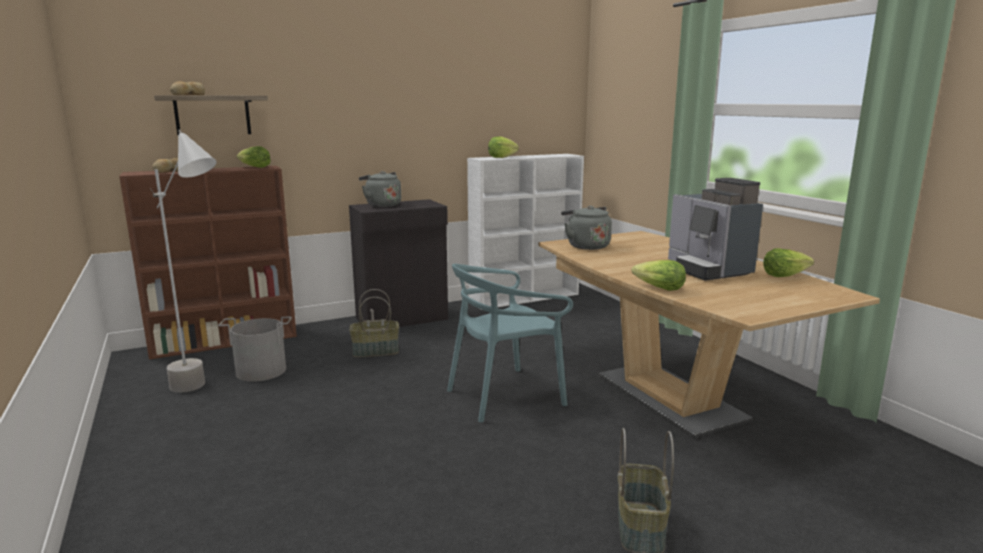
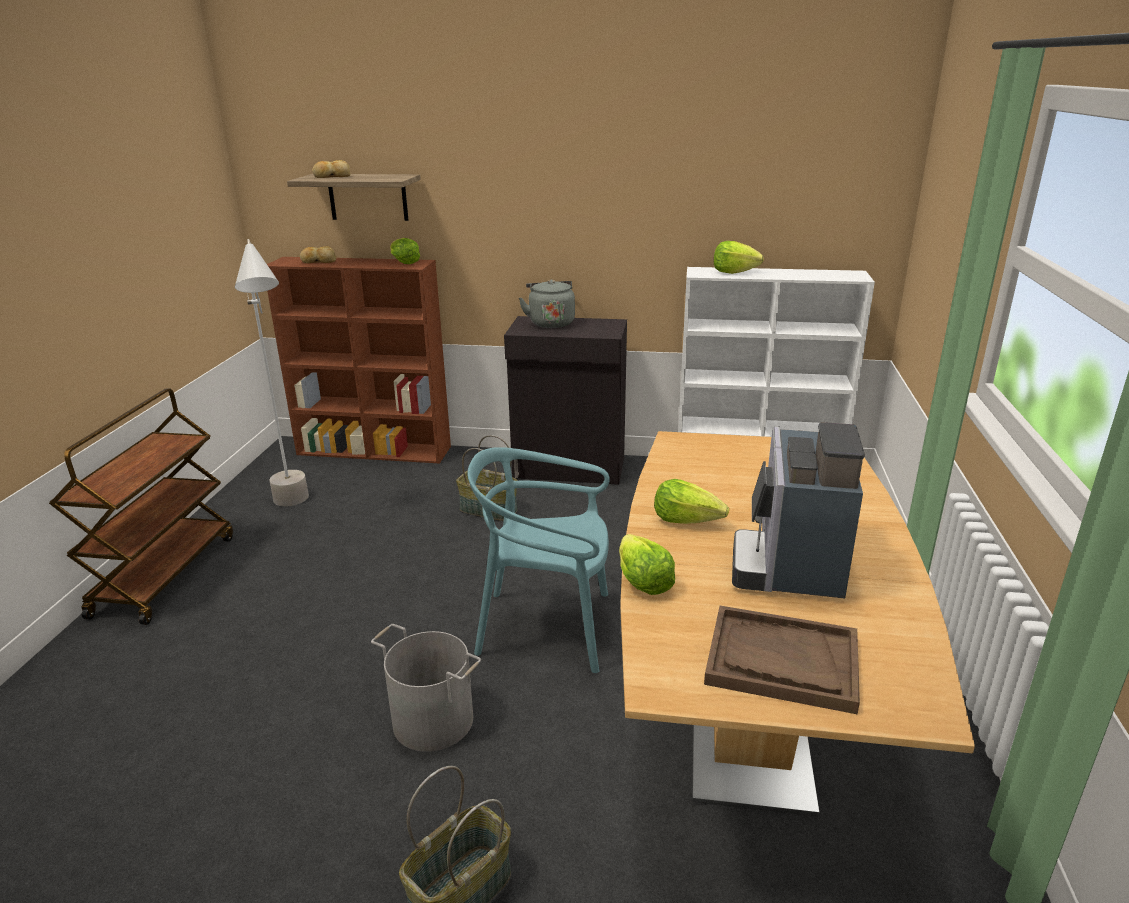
camera: 35 degrees right, 10 degrees up
(128, 464) = (165, 574): none -> brown cart
(261, 370) = (363, 500): grey bucket -> grey bucket (434, 719)
(586, 246) = (705, 456): grey kettle -> none
(772, 296) = (781, 661): none -> brown tray
(784, 275) = (898, 621): lettuce -> lettuce (687, 520)

